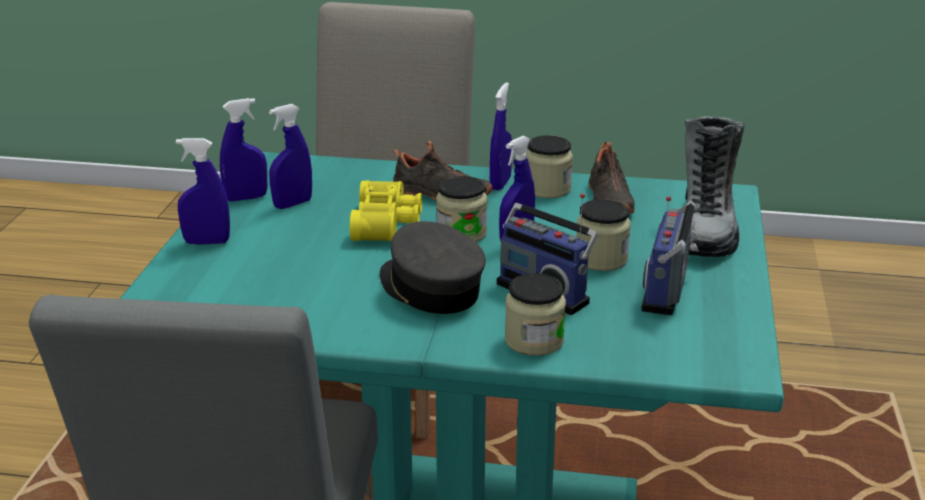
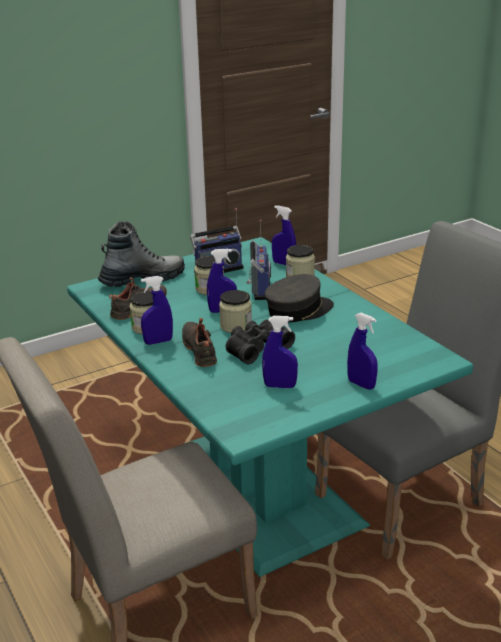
camera: 130 degrees left, 0 degrees up
(246, 198) = (297, 405): blue spray bottle -> blue spray bottle (283, 264)
(388, 224) = (256, 348): yellow binoculars -> black binoculars
(430, 288) = (298, 310): grey cap -> grey cap turned 135 degrees counterclockwise

